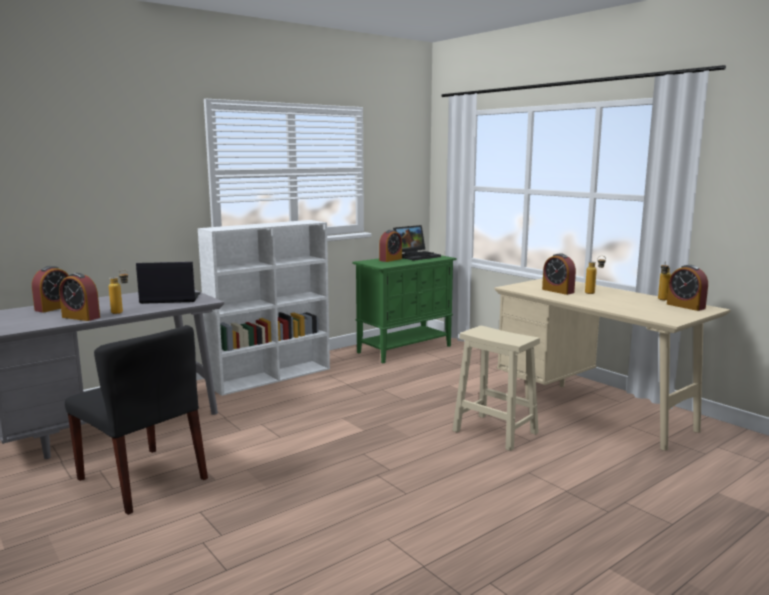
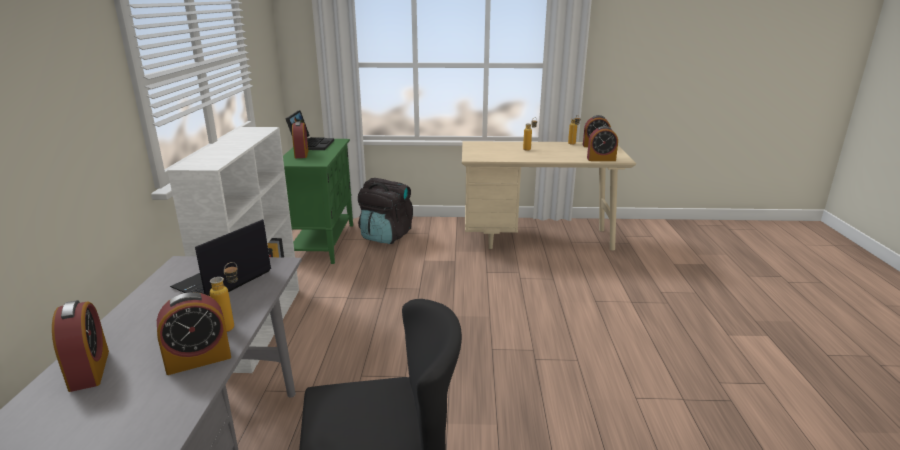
camera: 50 degrees left, 10 degrees up
(459, 360) = (386, 236): none -> black backpack
(493, 431) = (524, 283): beige stool -> none
(558, 291) = (507, 153): alarm clock -> alarm clock (601, 159)

